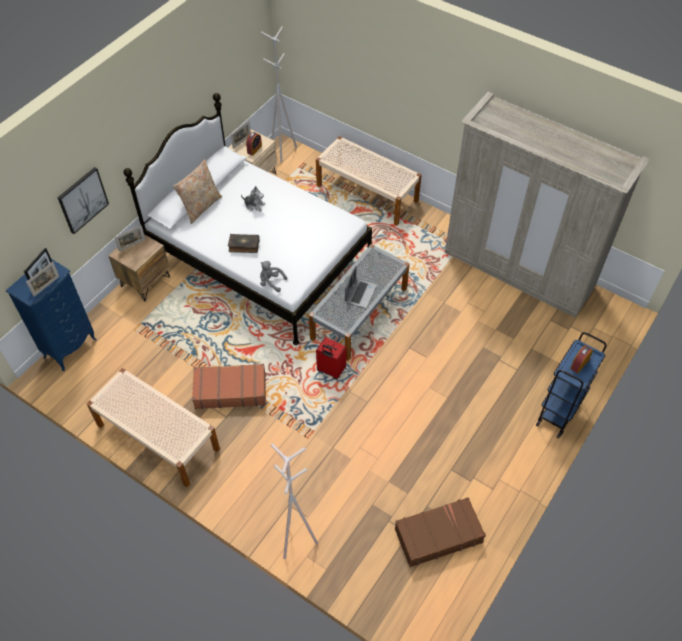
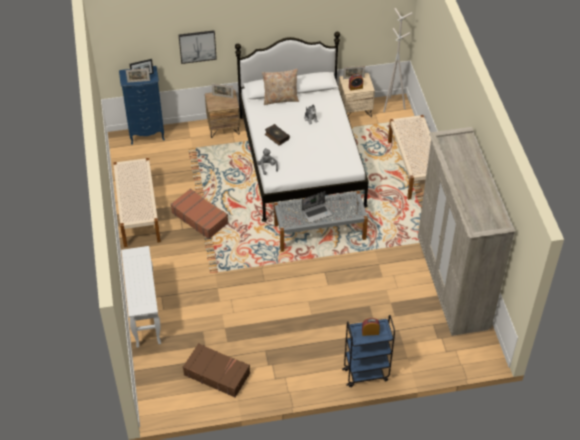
camera: 45 degrees right, 5 degrees down
(296, 541) = (144, 315): grey clothes rack -> white console table
(330, 370) = (265, 249): red suitcase -> none

